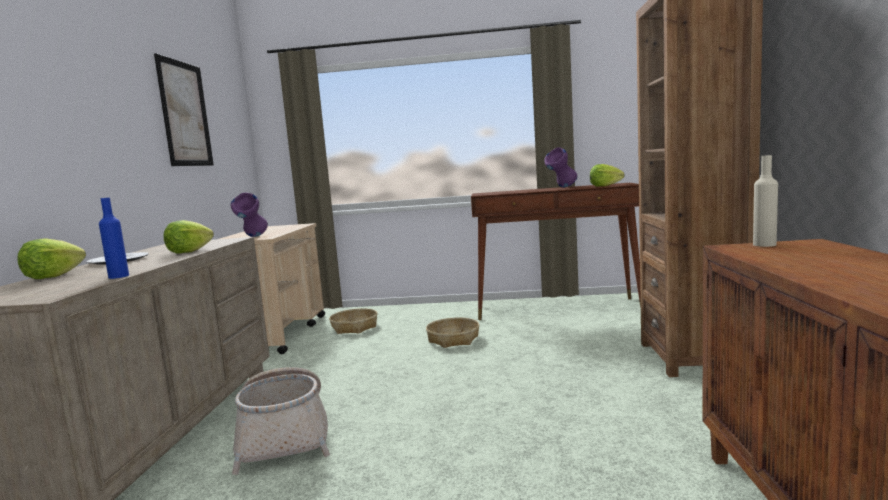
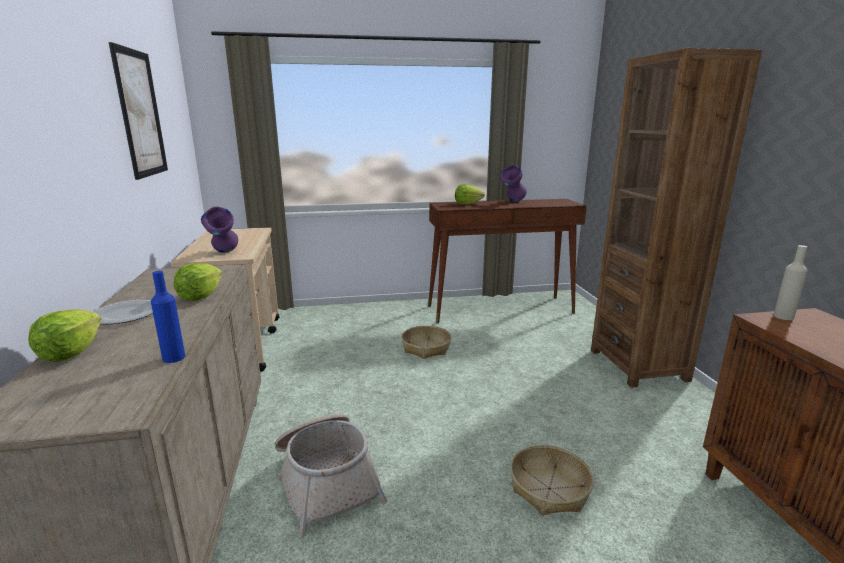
camera: 15 degrees left, 10 degrees up
(354, 327) = (319, 334): basket -> basket (549, 489)
(605, 186) = (553, 204): lettuce -> lettuce (467, 204)

